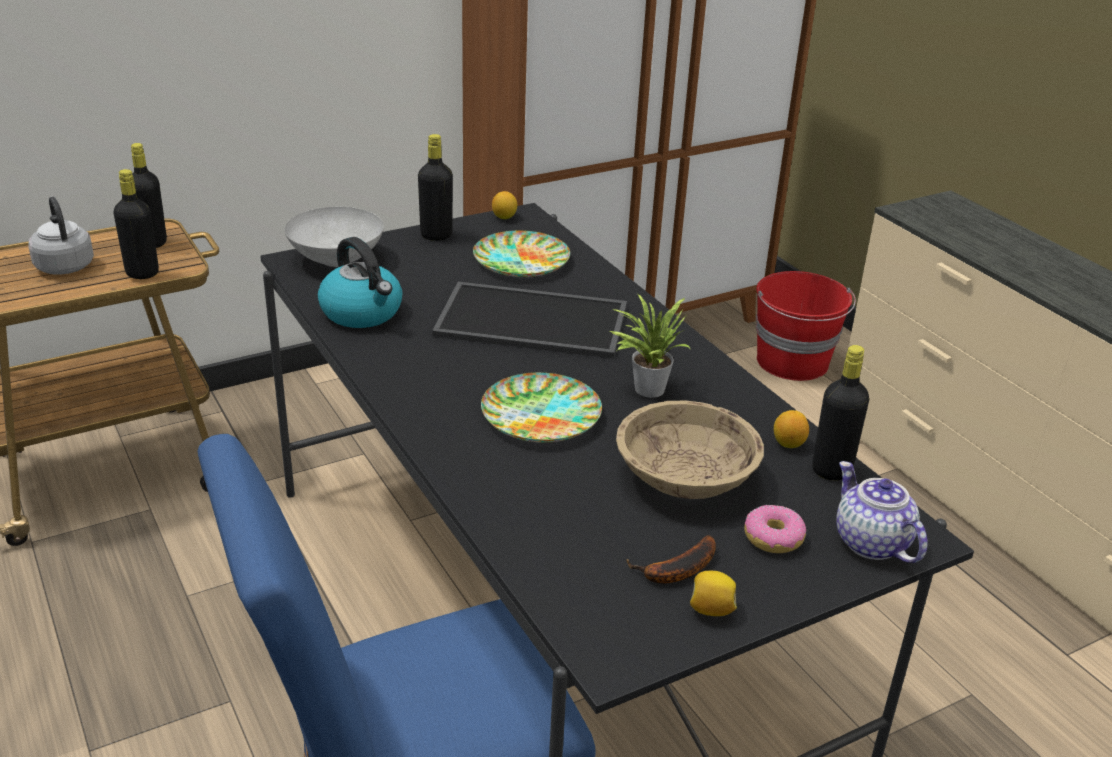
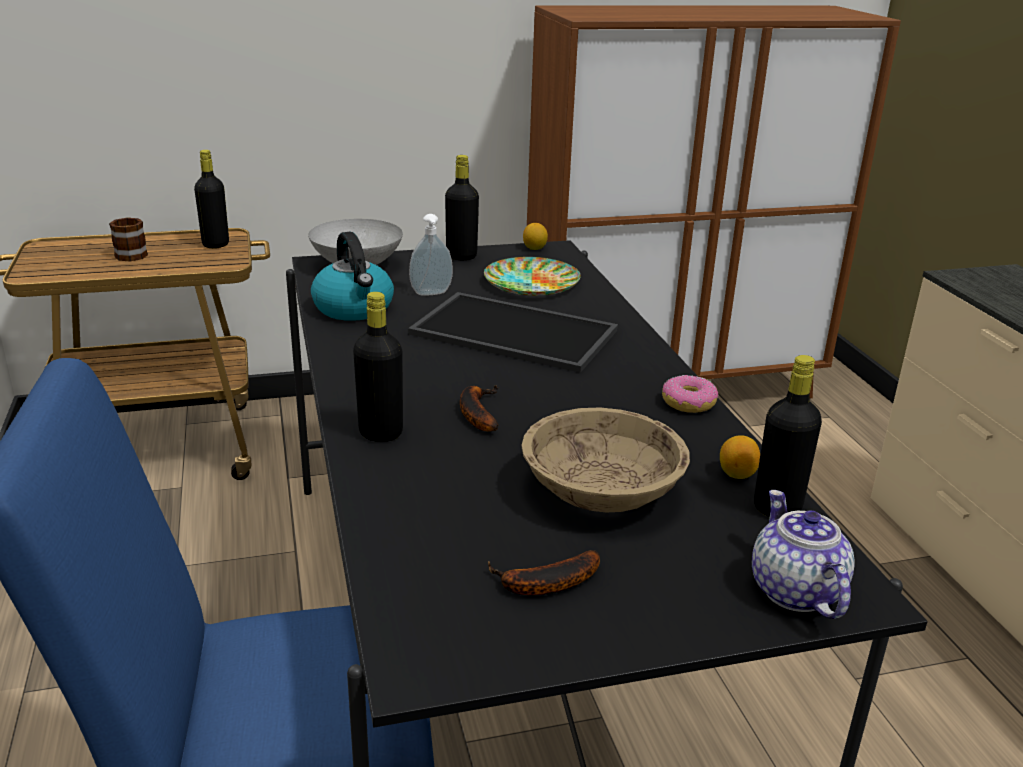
camera: 15 degrees right, 5 degrees down
(64, 265) = (131, 253): grey kettle -> mug
(142, 273) = (190, 264): black bottle -> black bottle (381, 433)
(430, 285) = (431, 294): none -> soap dispenser
(540, 414) = (476, 412): plate -> banana
(645, 387) = (601, 402): potted plant -> none
(710, 609) = (563, 632): lemon -> none
(773, 538) = (675, 568): donut -> donut (688, 403)
(793, 362) = (841, 440): red bucket -> none

